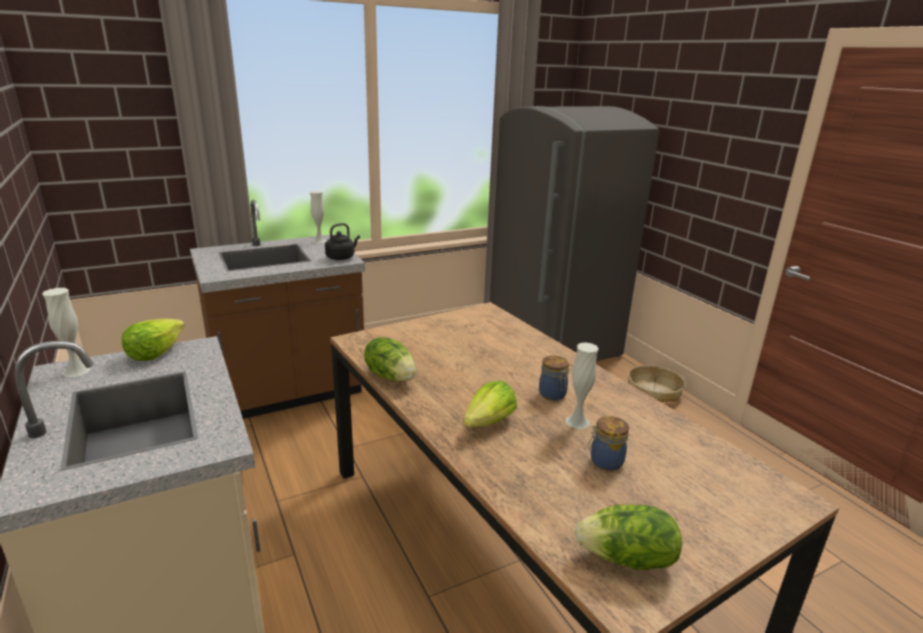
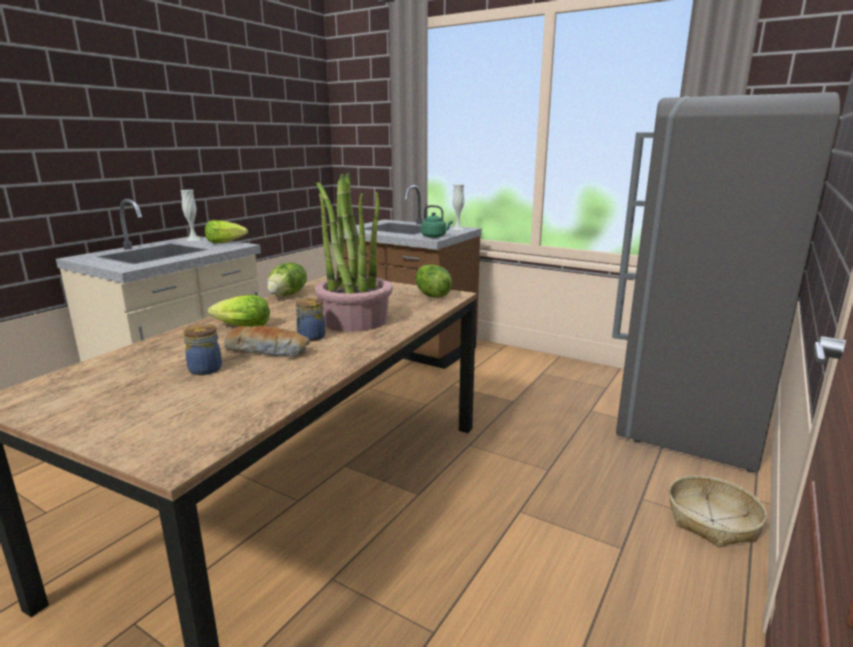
camera: 60 degrees right, 5 degrees down
(341, 257) = (435, 236): black kettle -> green kettle
(521, 365) = (355, 320): none -> potted plant
(577, 421) = (268, 351): white vase -> bread
(627, 559) = (61, 393): lettuce -> lettuce (431, 295)

